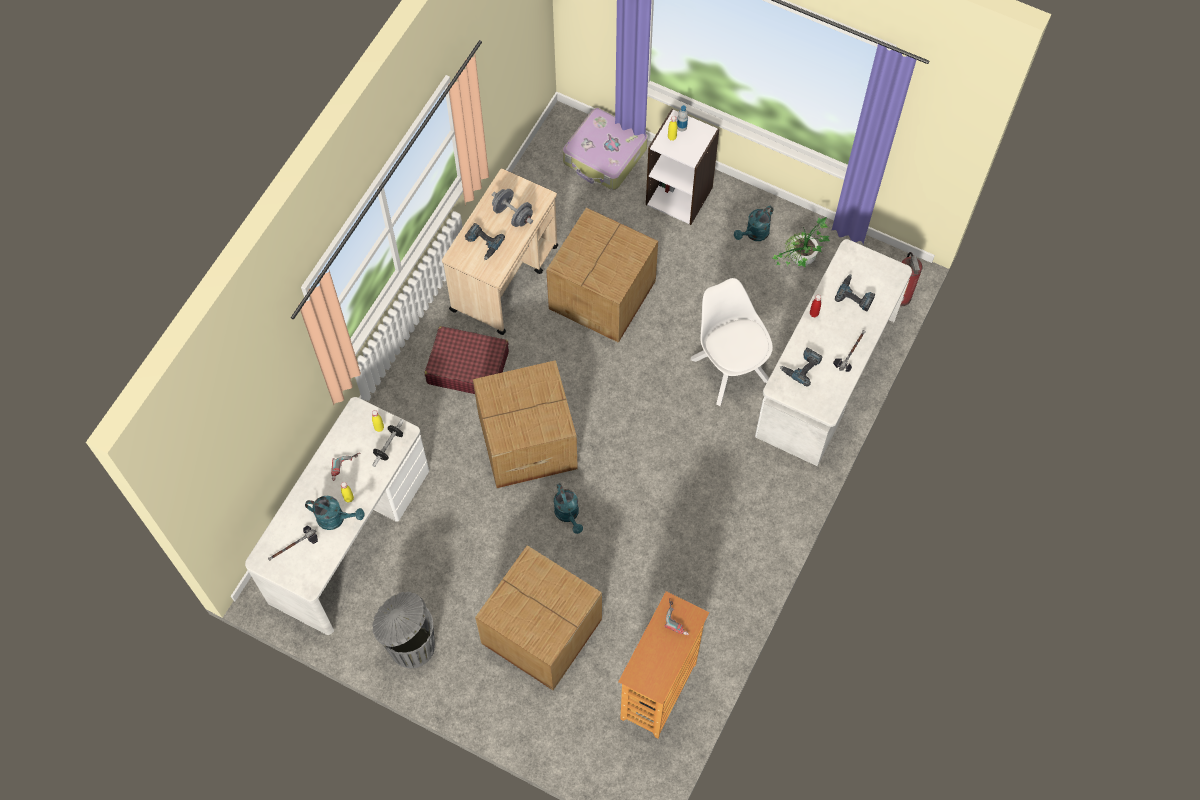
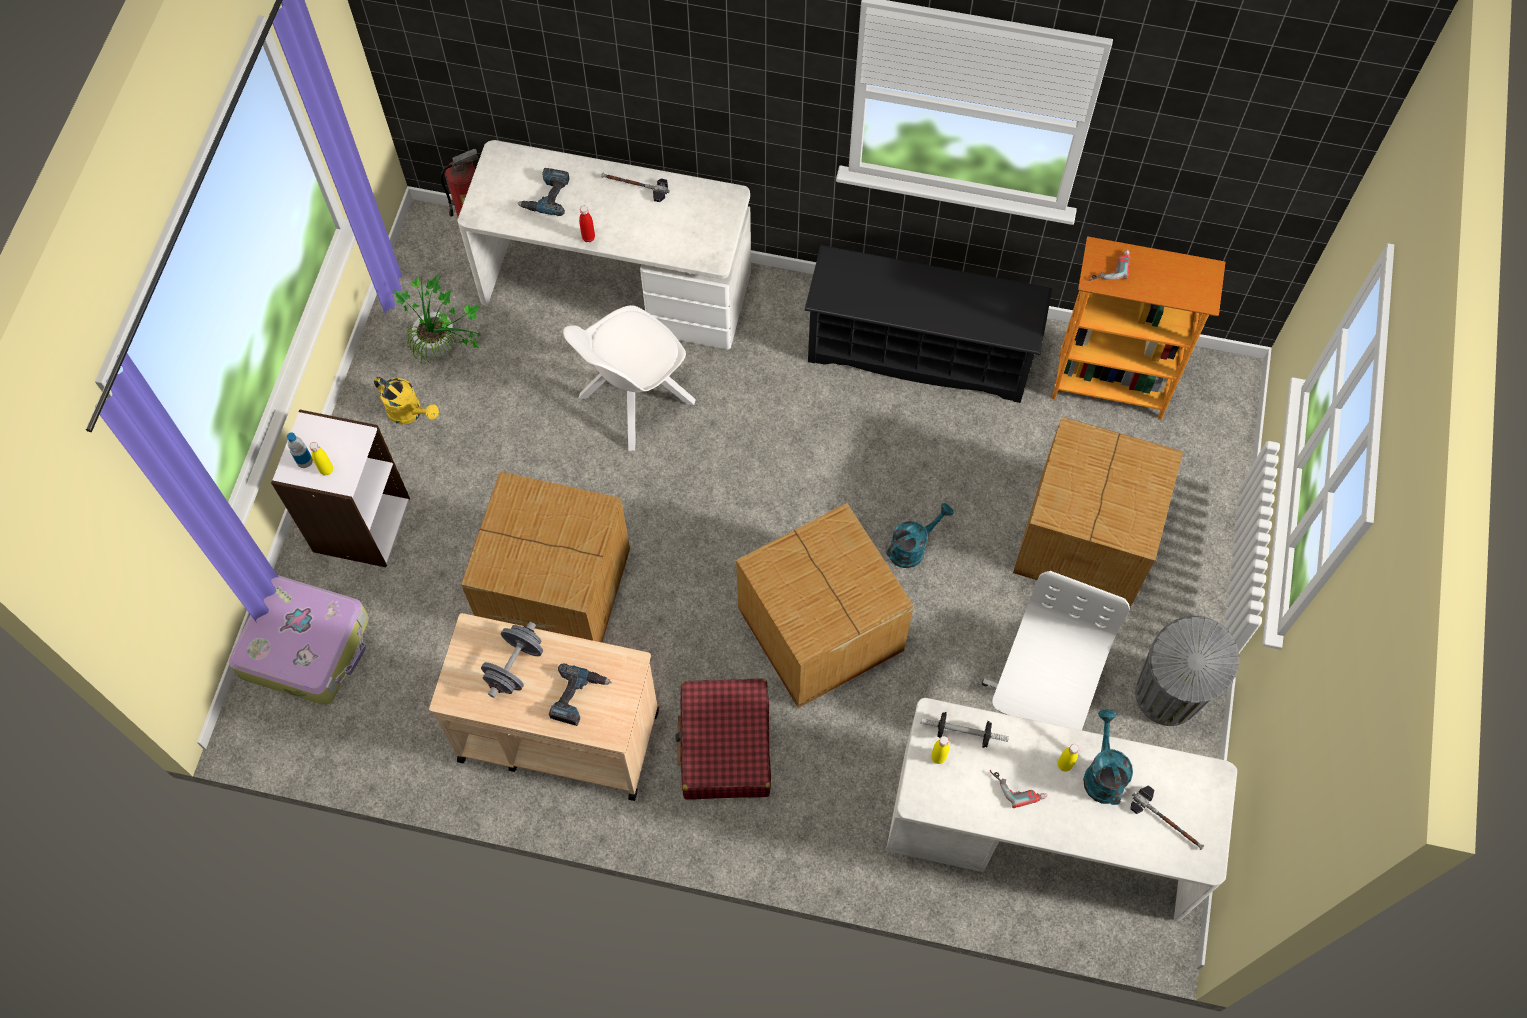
camera: 105 degrees left, 0 degrees up
(433, 559) = (1036, 704): none -> white office chair
(721, 564) = (920, 352): none -> black shoe rack
(754, 234) = (410, 413): turquoise watering can -> yellow watering can
(801, 367) = (675, 237): power drill -> none

